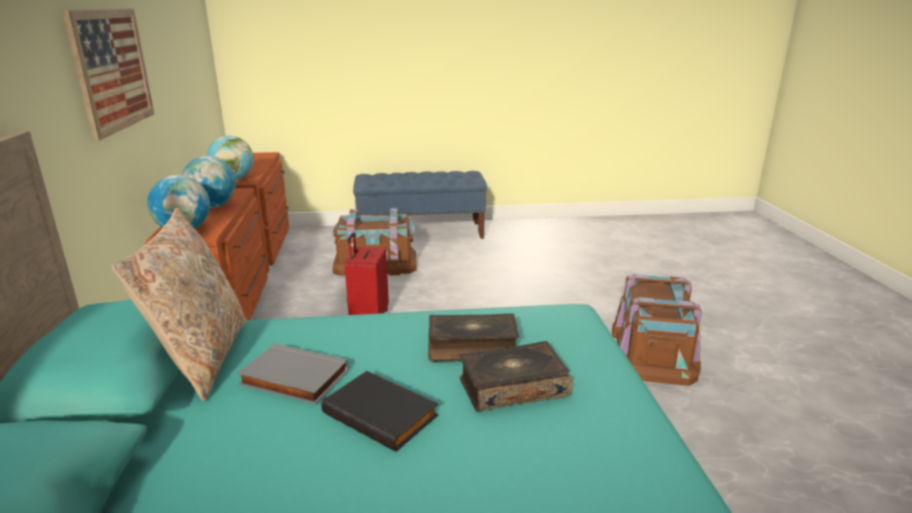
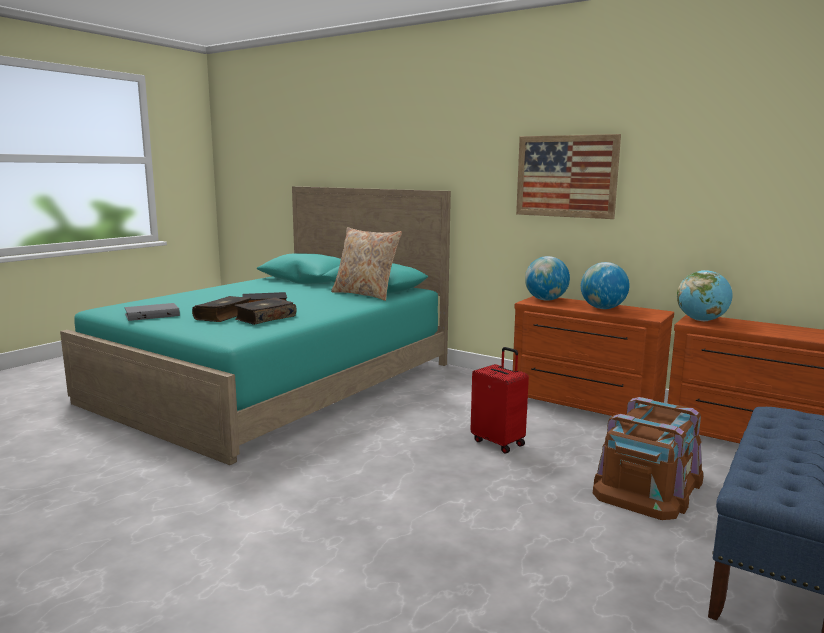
camera: 130 degrees right, 10 degrees down
(292, 379) = (317, 299): grey book -> grey book (152, 315)
(653, 351) = (213, 541): brown storage box -> none

